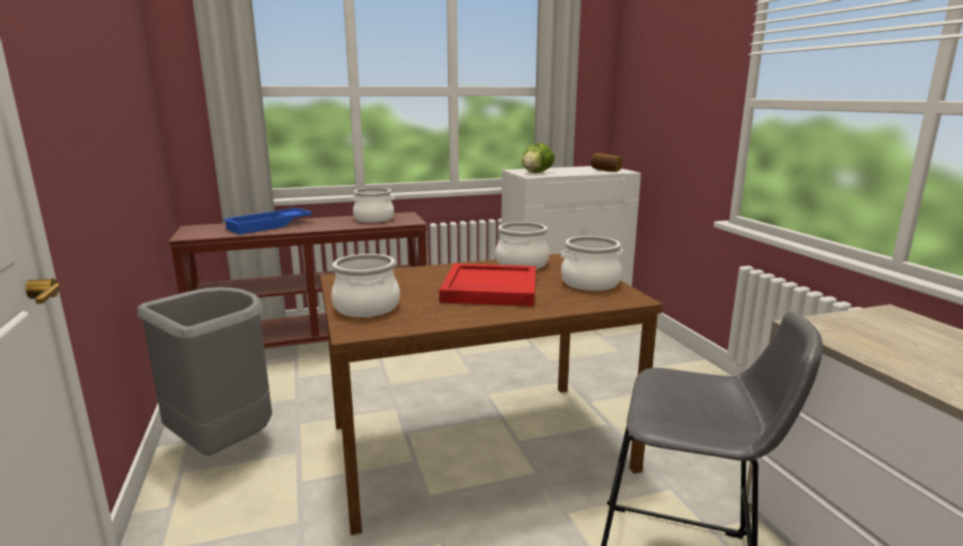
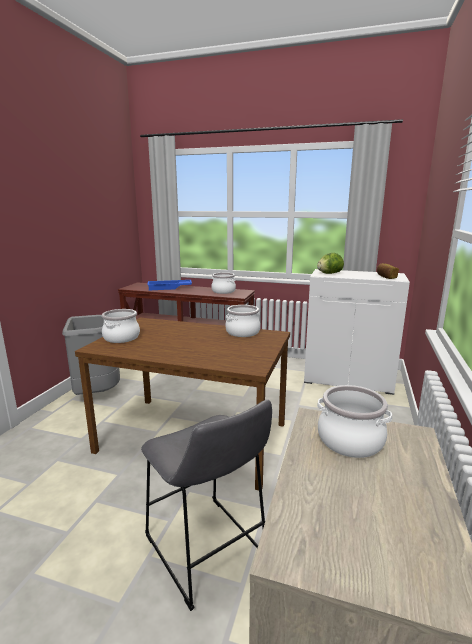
camera: 35 degrees right, 0 degrees up
(489, 289) = (192, 342): red tray -> none
(590, 283) = (253, 353): cooking pot -> cooking pot (350, 441)

